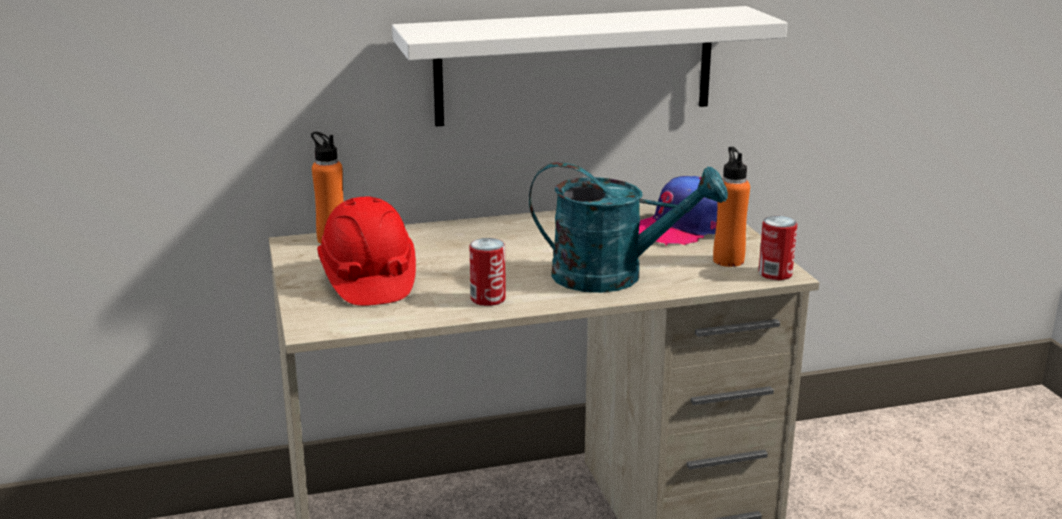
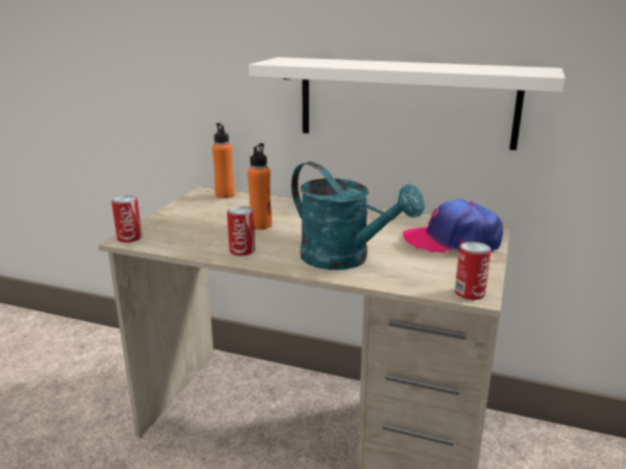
camera: 35 degrees right, 0 degrees up
(314, 325) = (129, 238): none -> can
(368, 280) = (200, 221): red hard hat -> none
(728, 260) = (447, 272): orange bottle -> orange bottle (261, 225)

